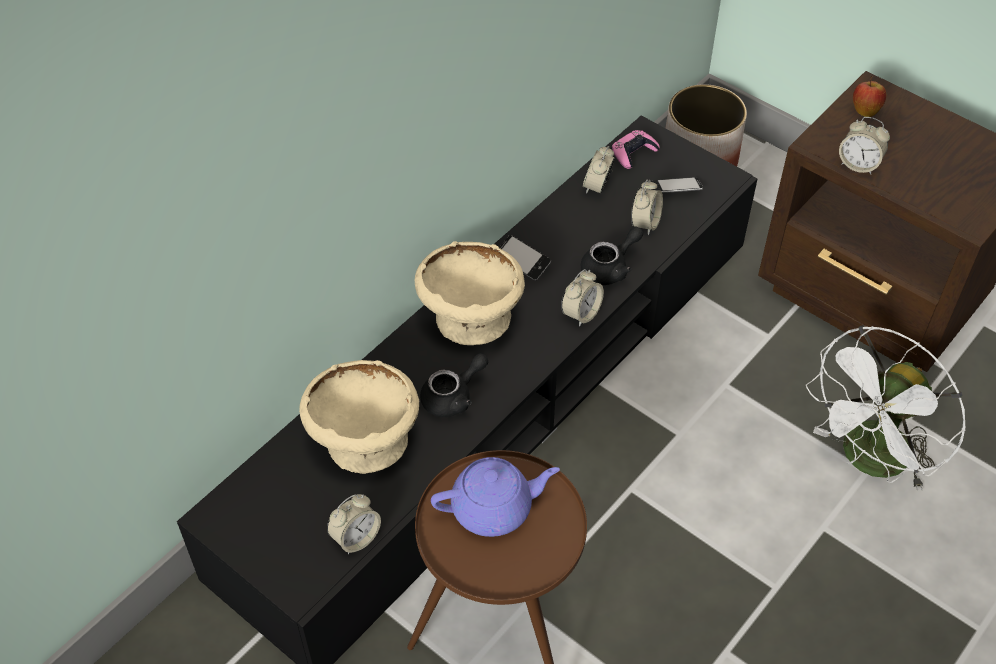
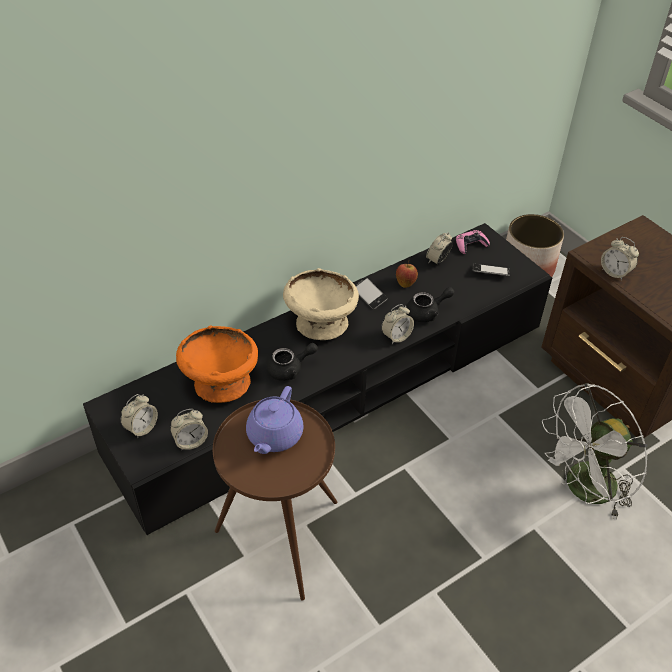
camera: 15 degrees right, 5 degrees down
(363, 441) = (220, 383): beige bowl -> orange bowl
(494, 508) = (274, 436): purple teapot -> purple teapot turned 105 degrees clockwise
(645, 223) = (462, 290): alarm clock -> alarm clock (141, 428)
(865, 110) = (633, 239): apple -> apple (405, 283)

